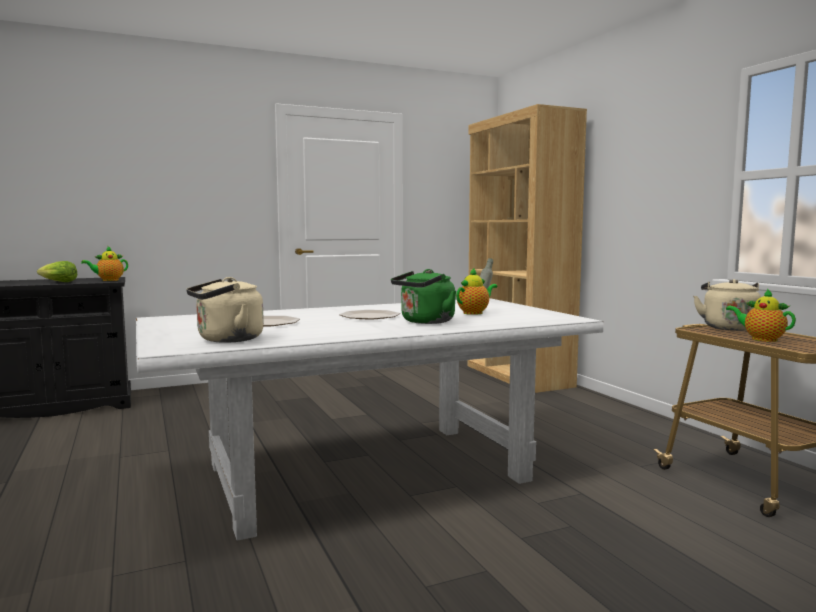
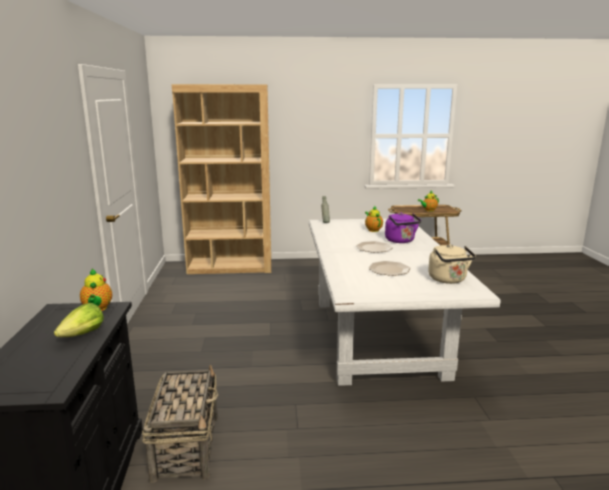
camera: 70 degrees left, 10 degrees up
(102, 423) = (186, 446): none -> basket
(425, 322) = (401, 241): green kettle -> purple kettle
(728, 327) = (403, 208): beige kettle -> none

